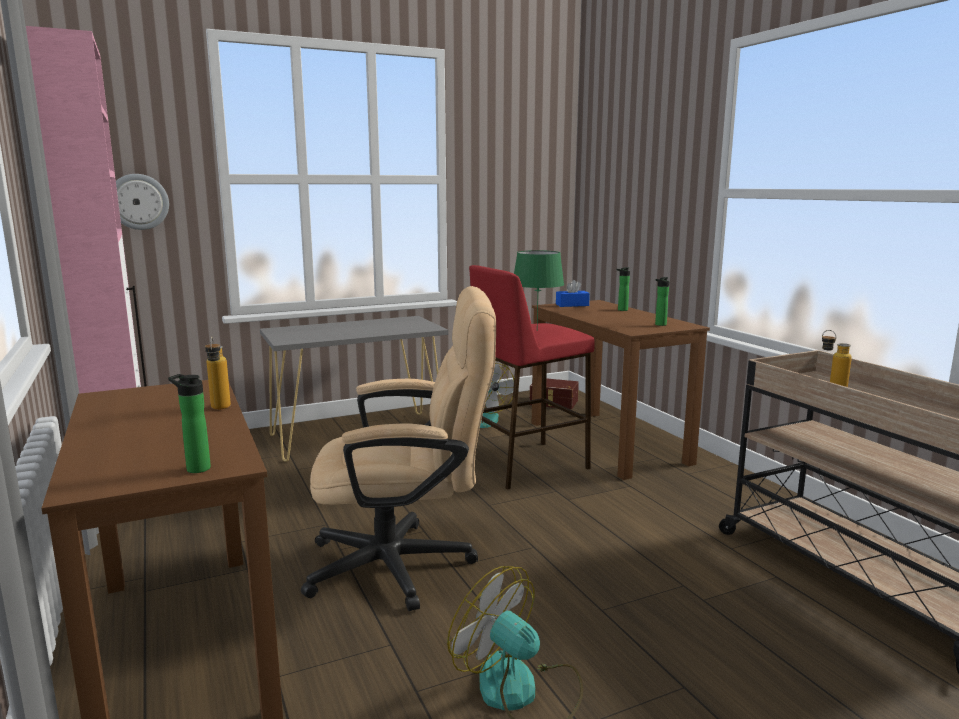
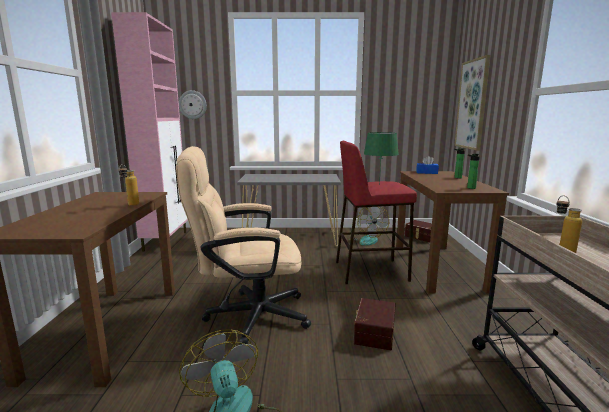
camera: 25 degrees right, 0 degrees up
(195, 468) = (58, 232): bottle -> none
(406, 565) = (247, 316): beige office chair -> beige office chair turned 150 degrees clockwise
(598, 544) = (373, 332): none -> brown storage box
(615, 201) = (472, 104): none -> picture

